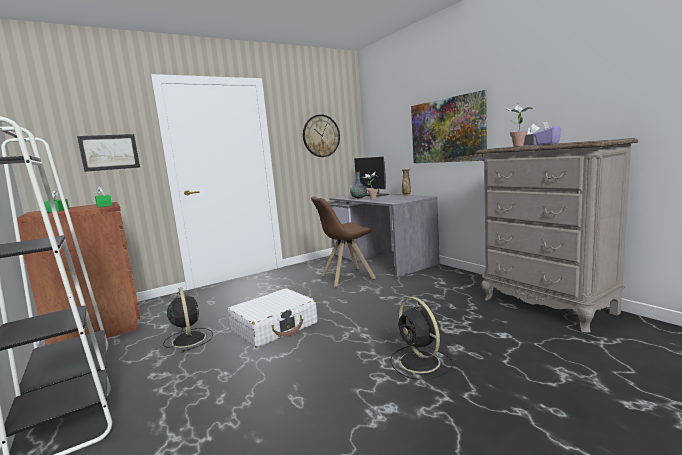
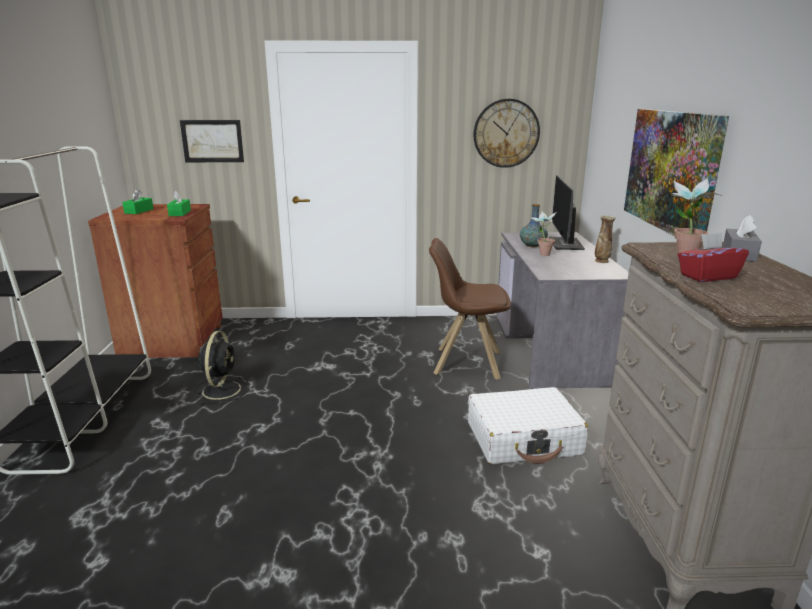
camera: 30 degrees right, 10 degrees up
(275, 327) = (307, 409): white suitcase -> white suitcase (524, 439)
(421, 363) = (386, 537): black fan -> none
(547, 144) = (707, 276): purple tissue box -> red tissue box

